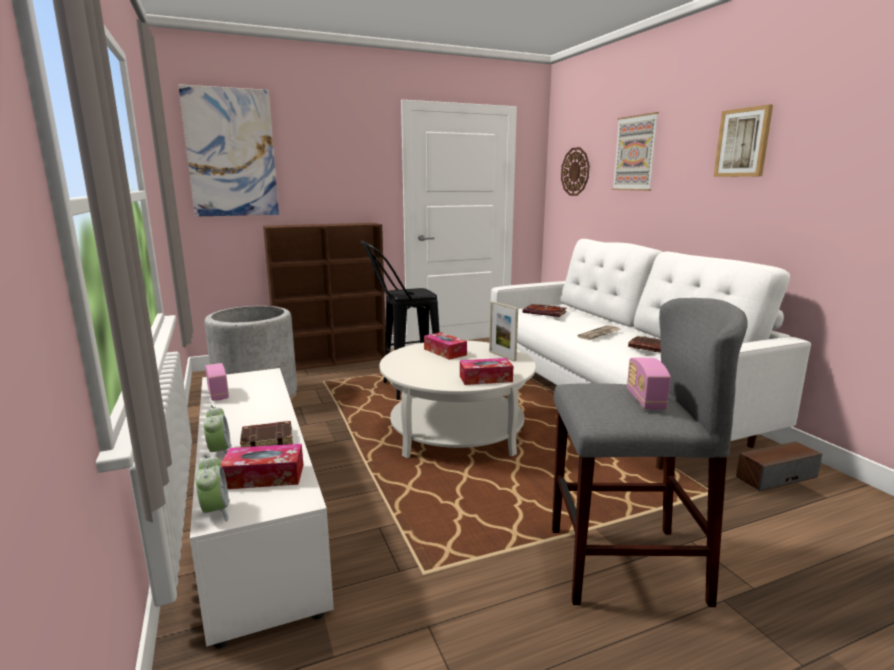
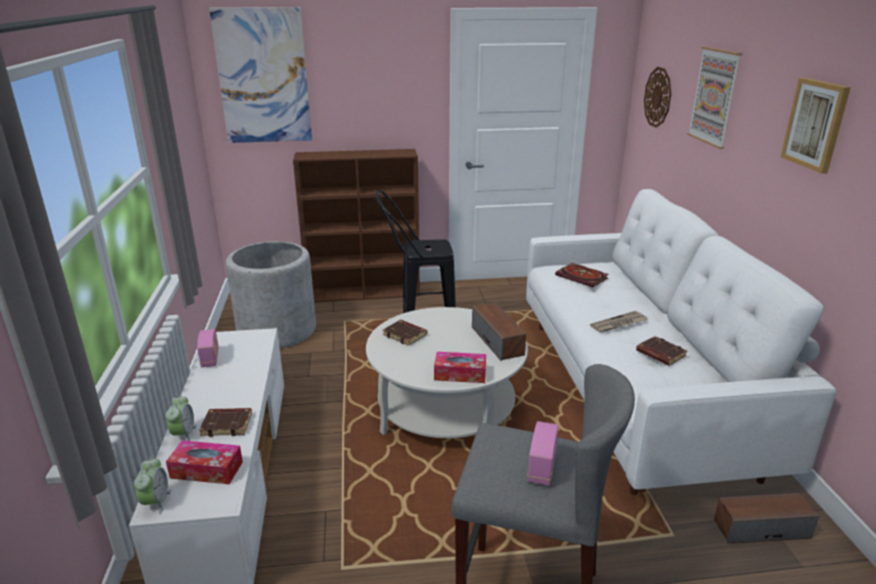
camera: 15 degrees right, 10 degrees up
(415, 360) = (405, 335): none -> brown book
(445, 352) = (442, 326): tissue box -> none
(502, 356) = (497, 341): picture frame -> speaker

